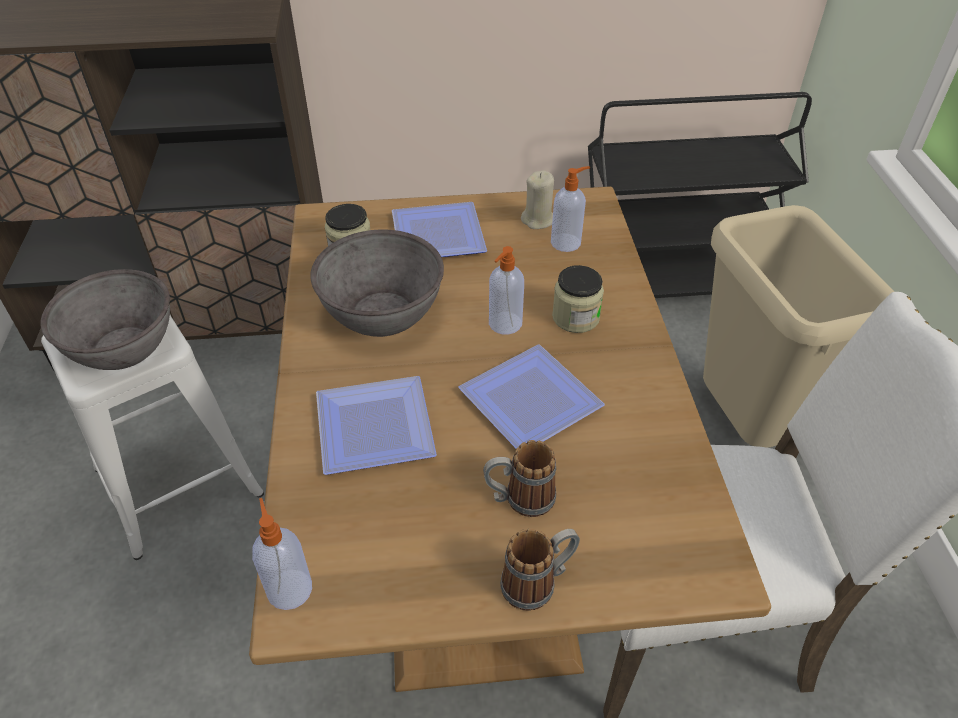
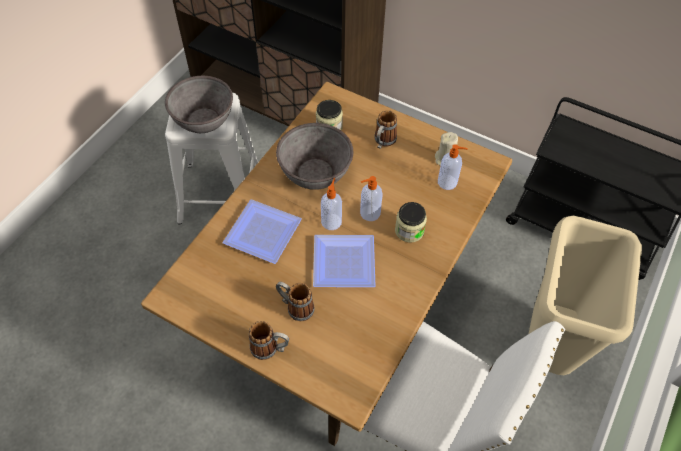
camera: 35 degrees right, 10 degrees up
(289, 588) = (173, 285): soap dispenser -> soap dispenser (331, 221)
(441, 237) = (383, 142): plate -> mug

